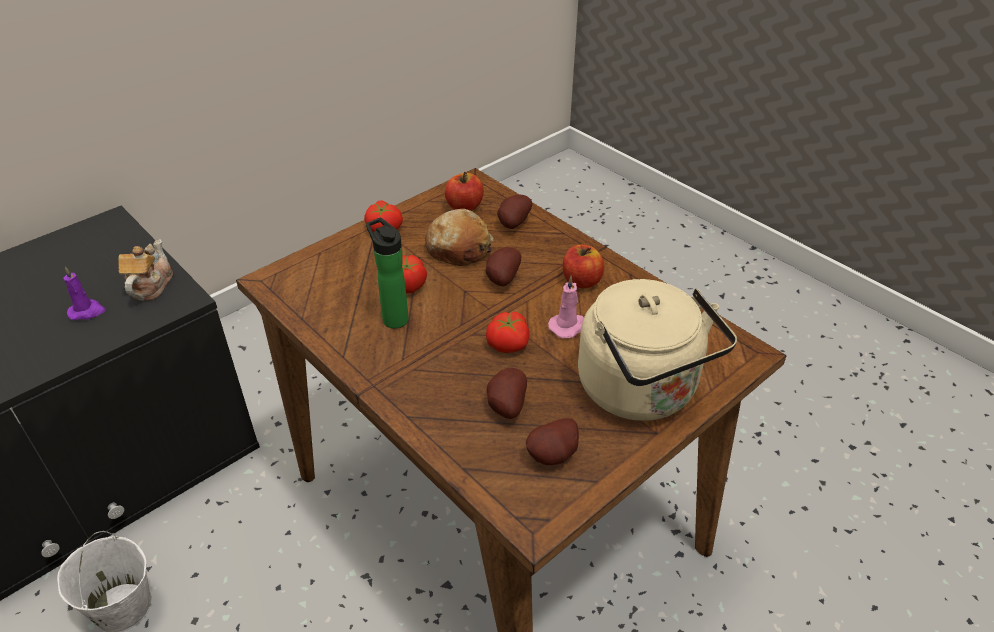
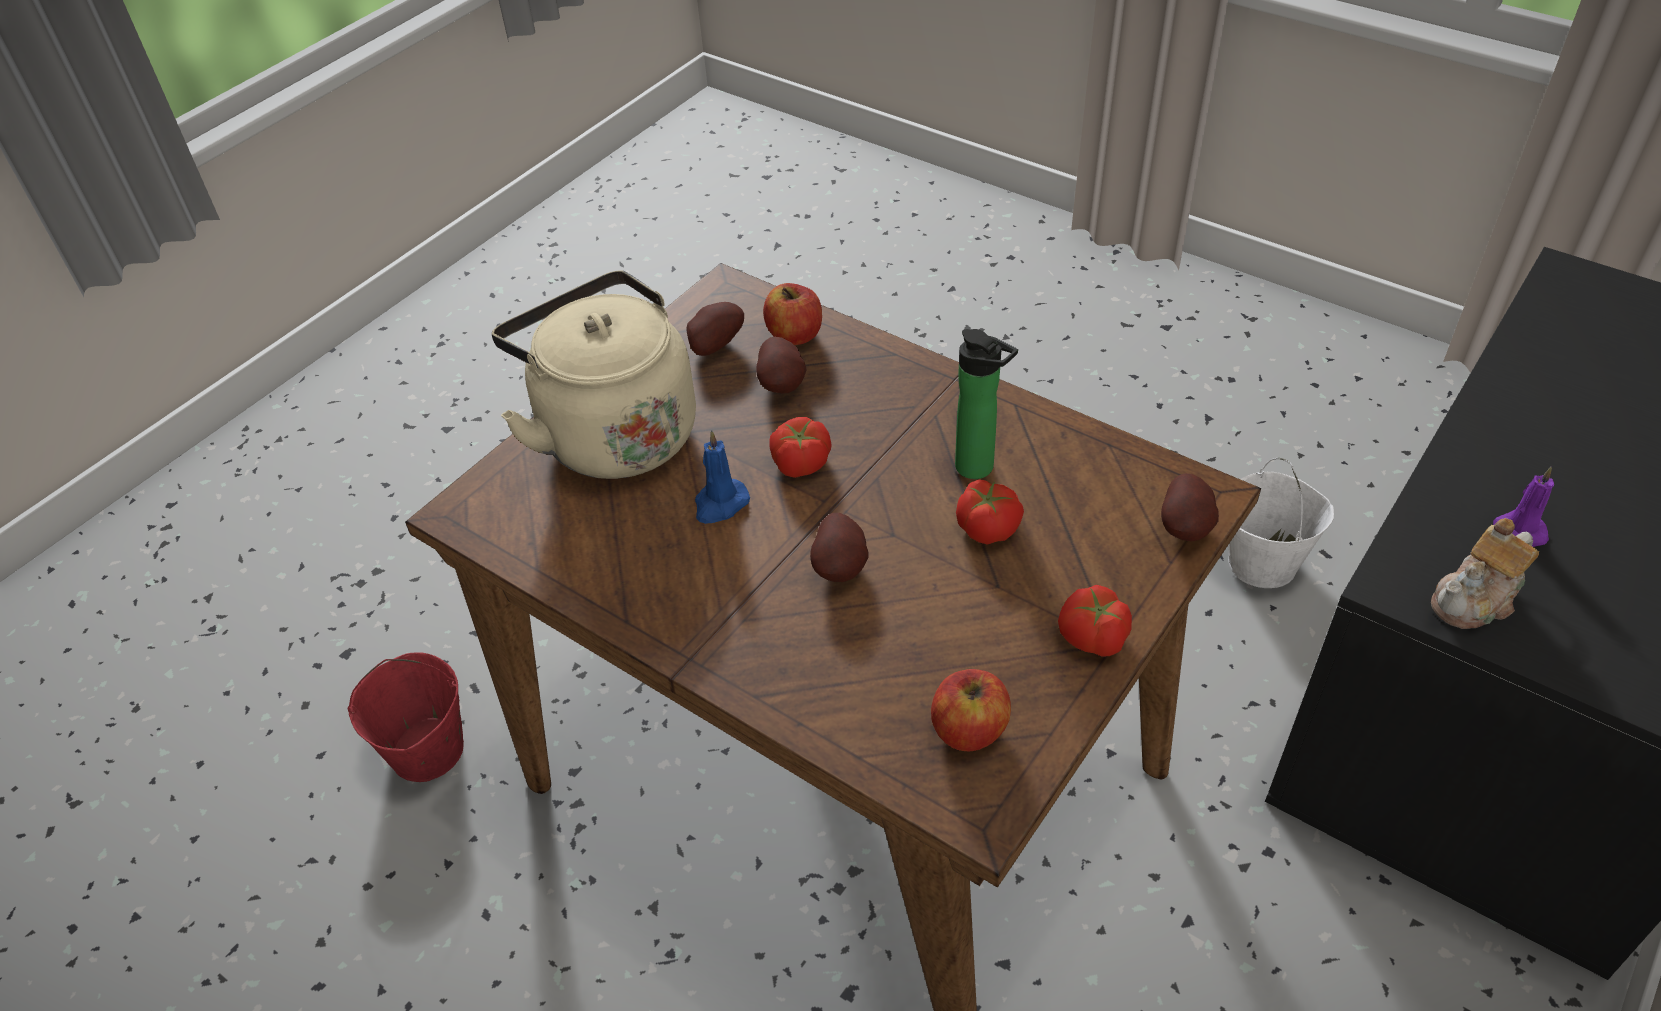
camera: 170 degrees right, 5 degrees up
(150, 286) = (1476, 600): teapot -> teapot turned 60 degrees clockwise
(459, 248) = (936, 618): bread -> none
(512, 223) = (858, 700): potato -> potato (1186, 528)
(568, 326) = (720, 504): pink candle -> blue candle
(581, 281) = (709, 589): apple -> apple (795, 334)
(790, 591) = (428, 752): none -> red bucket

